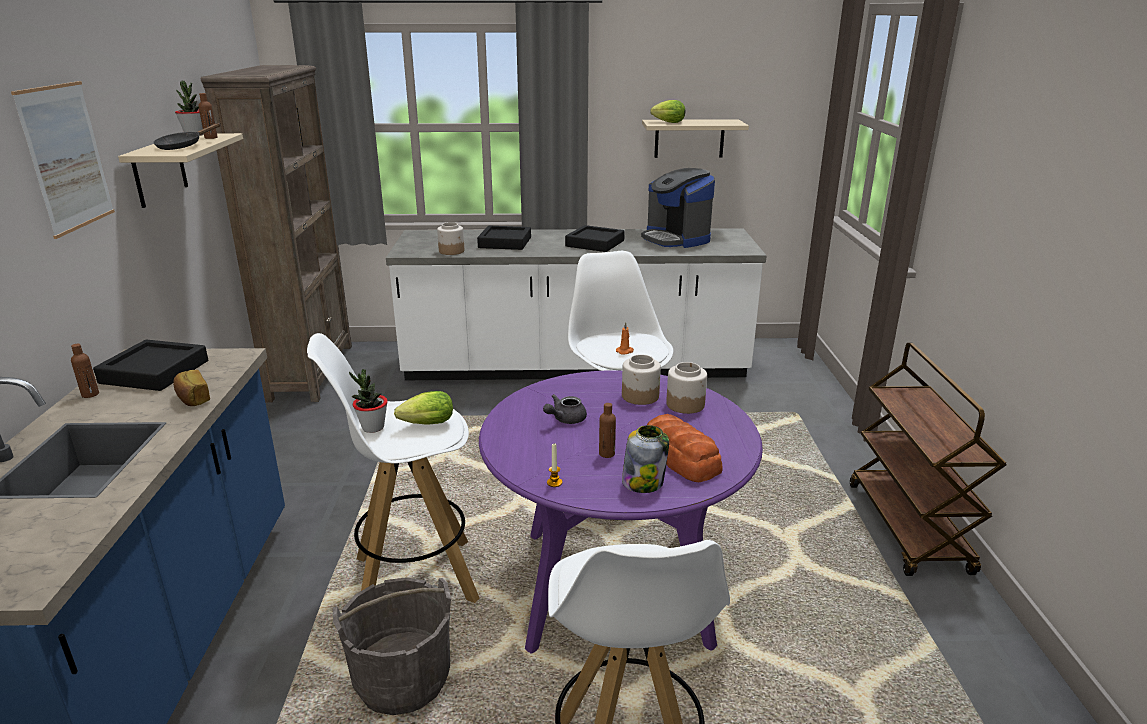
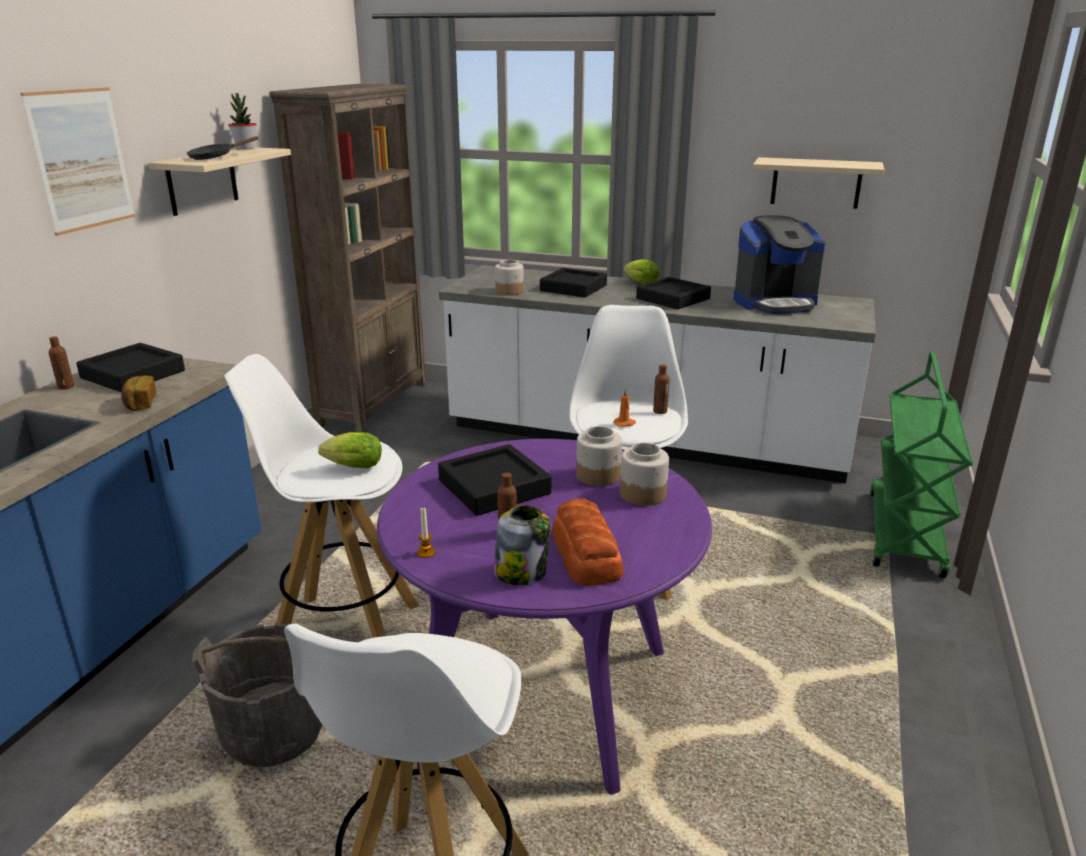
camera: 20 degrees right, 0 degrees up
(211, 138) = (254, 151): brown bottle -> brown bottle (660, 411)
(373, 427) = (302, 461): potted plant -> none
(565, 419) = (494, 487): grey teapot -> black tray
(666, 122) = (782, 161): lettuce -> lettuce (639, 283)
(676, 239) = (775, 303): coffee machine -> coffee machine turned 90 degrees counterclockwise
(807, 408) = (905, 534): none -> green cart
(908, 528) = (960, 713): brown cart -> none

